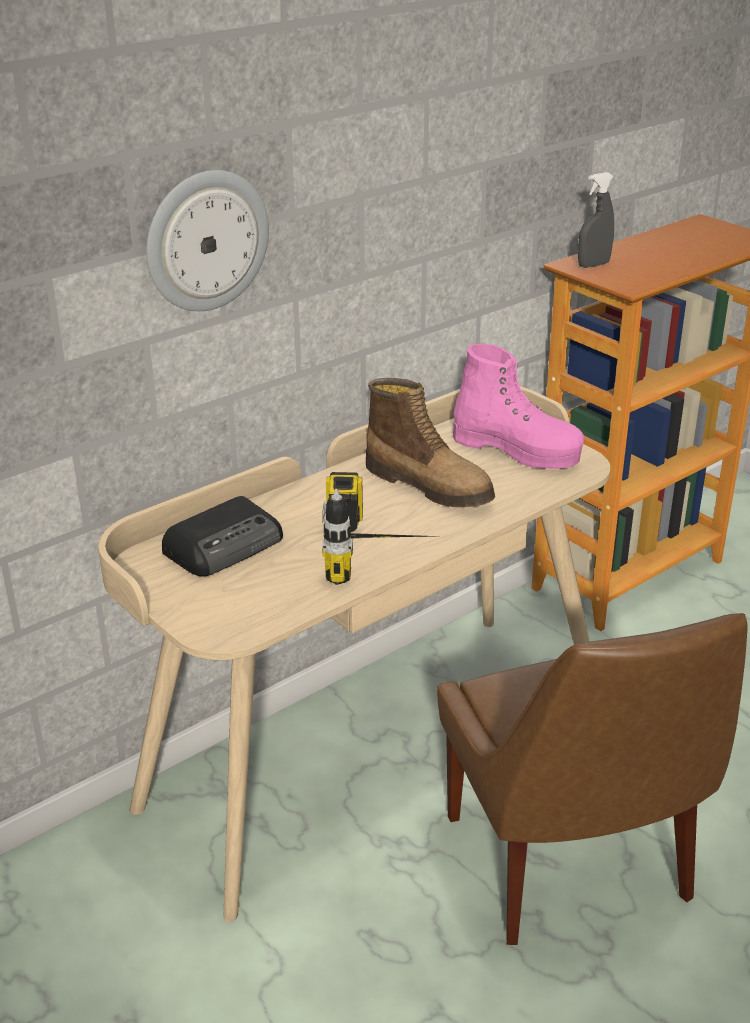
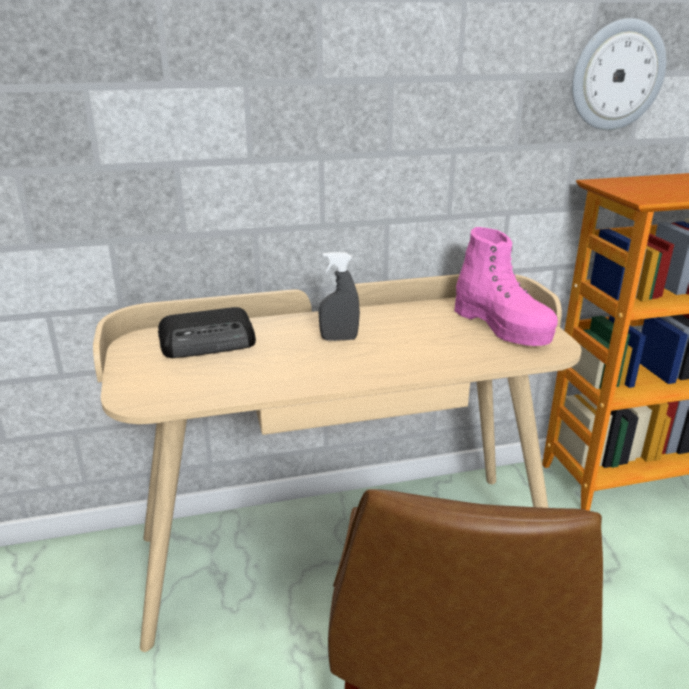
camera: 25 degrees right, 5 degrees down
(206, 240) = (231, 86): wall clock -> wall clock (616, 75)
(380, 556) = (315, 376): power drill -> none
(430, 485) = (405, 336): boot -> none
(593, 265) = (621, 184): grey spray bottle -> grey spray bottle (339, 339)

